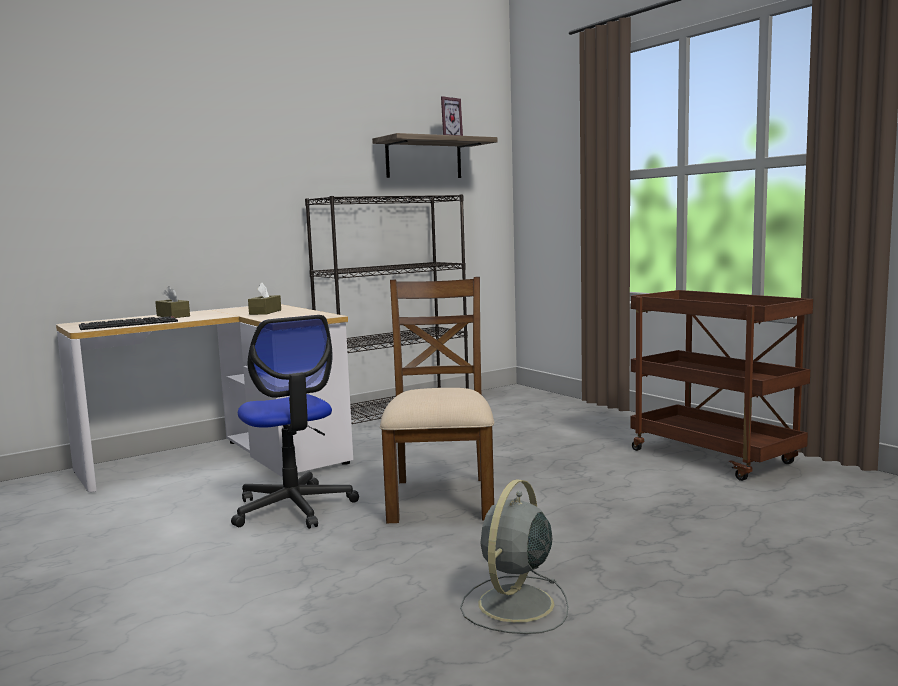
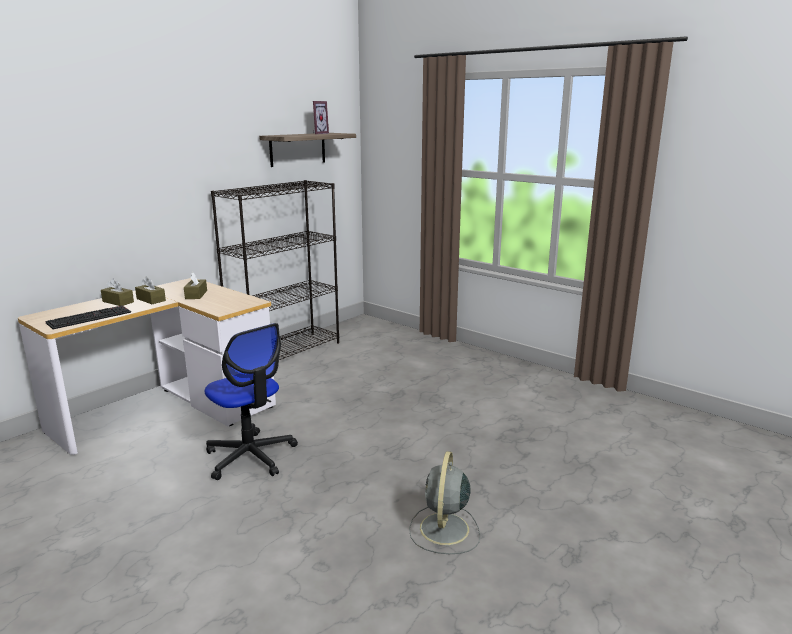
camera: 15 degrees left, 10 degrees up
(210, 315) = (151, 300): none -> brown tissue box
(441, 498) = (356, 437): brown chair -> none
(715, 457) = (525, 383): brown cart -> none

